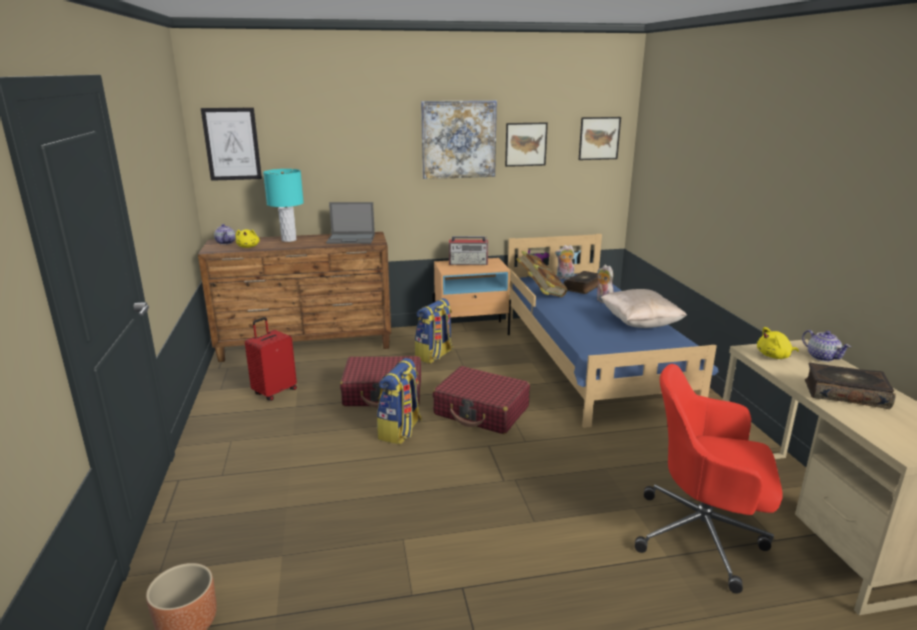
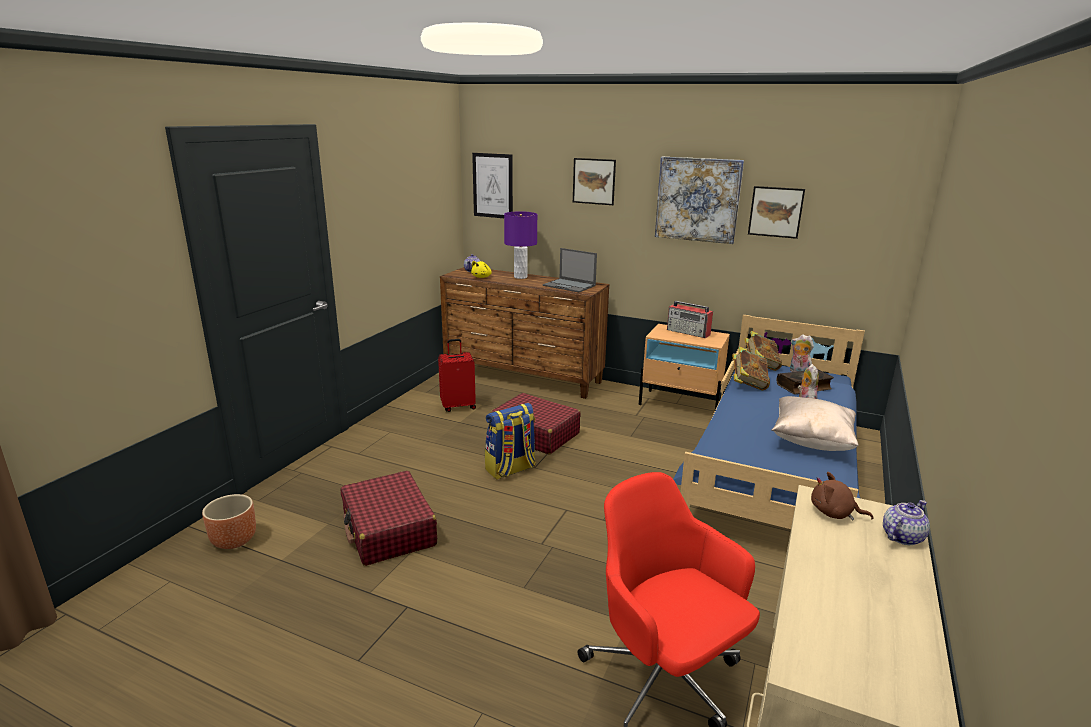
camera: 35 degrees right, 0 degrees up
(288, 240) = (520, 277): turquoise table lamp -> purple table lamp
(434, 356) = (617, 417): backpack -> none
(481, 411) = (598, 479): red suitcase -> red suitcase (388, 530)
(599, 138) = (875, 213): picture -> picture (594, 181)
(774, 356) = (834, 513): yellow plush toy -> brown plush toy
(822, 357) = (901, 537): teapot -> teapot turned 135 degrees counterclockwise
(845, 394) = (848, 583): book -> none

